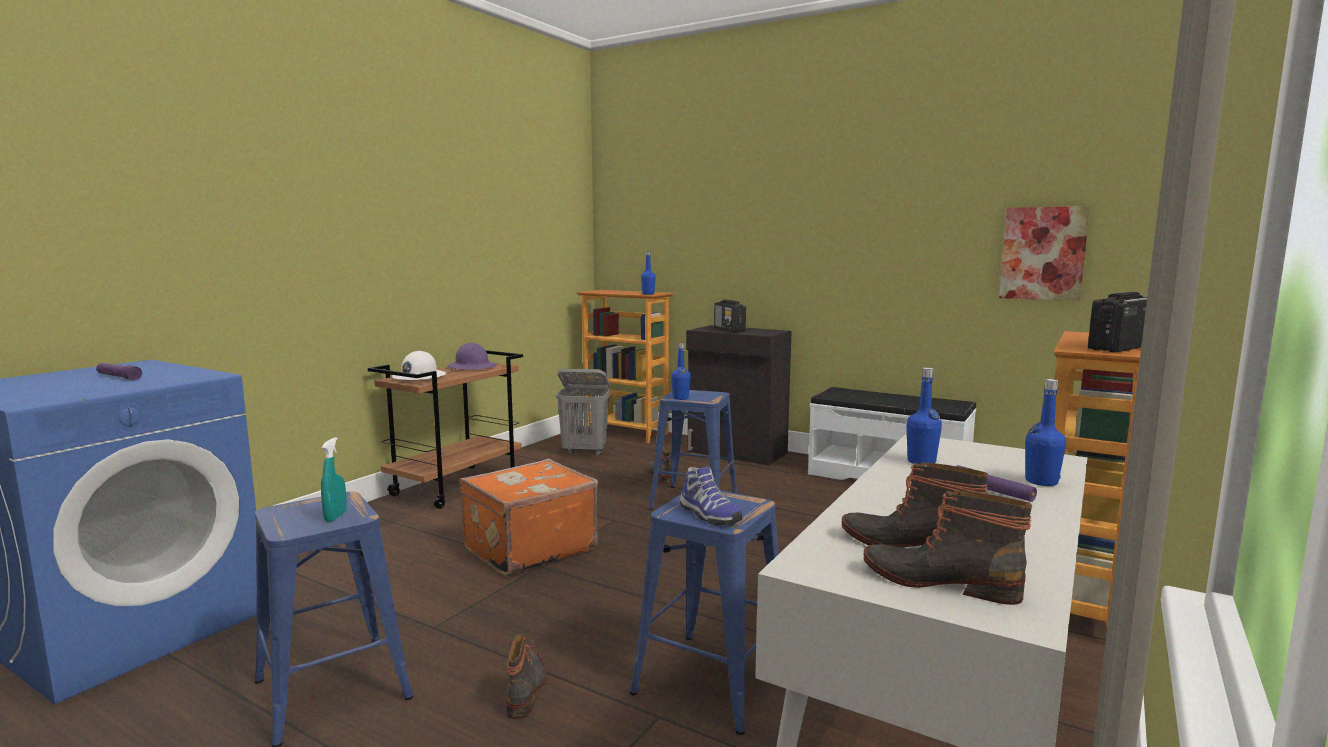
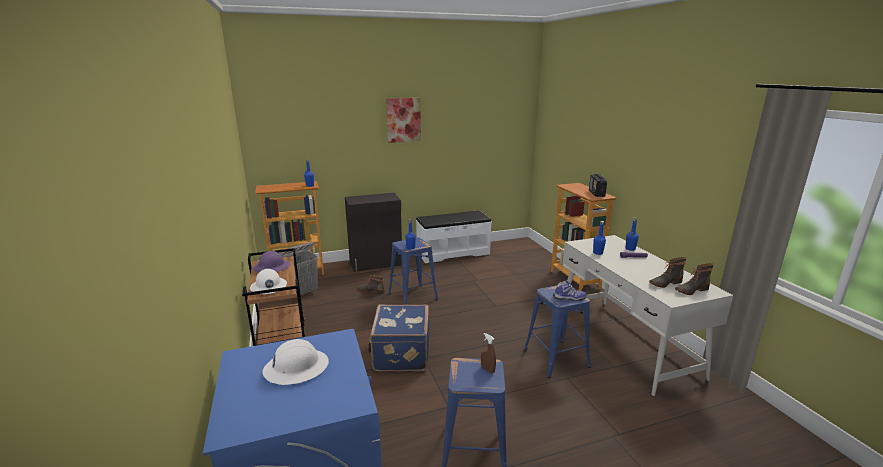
camera: 50 degrees left, 10 degrees up
(119, 377) = (296, 367): purple flashlight -> white hard hat
(335, 517) = (487, 370): turquoise spray bottle -> brown spray bottle
(527, 689) = (524, 399): boot -> none
(528, 548) = (400, 354): orange suitcase -> blue suitcase
(729, 330) = (368, 199): radio -> none
(1043, 253) = (500, 143): picture -> picture (403, 120)

